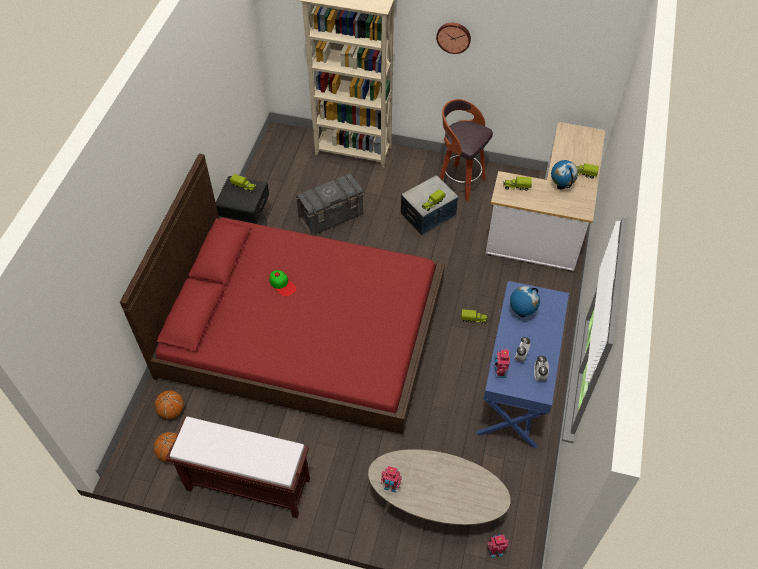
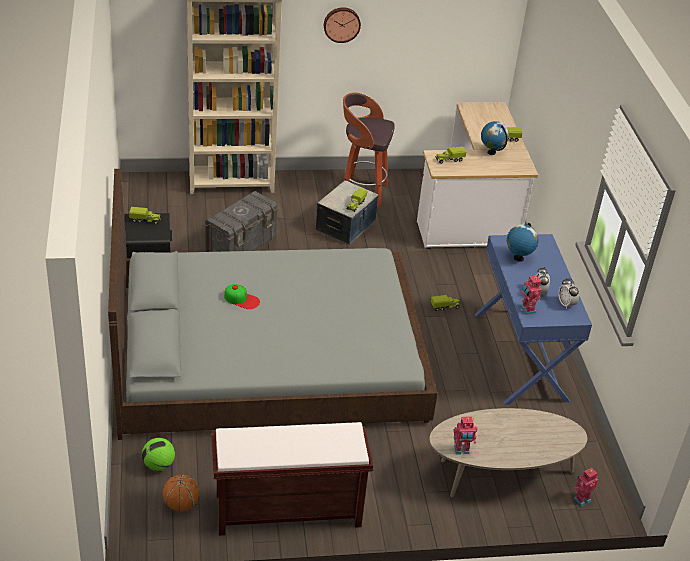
camera: 25 degrees left, 15 degrees down
(172, 411) = (158, 465): basketball -> football
(302, 329) = (267, 354): red bed -> grey bed

